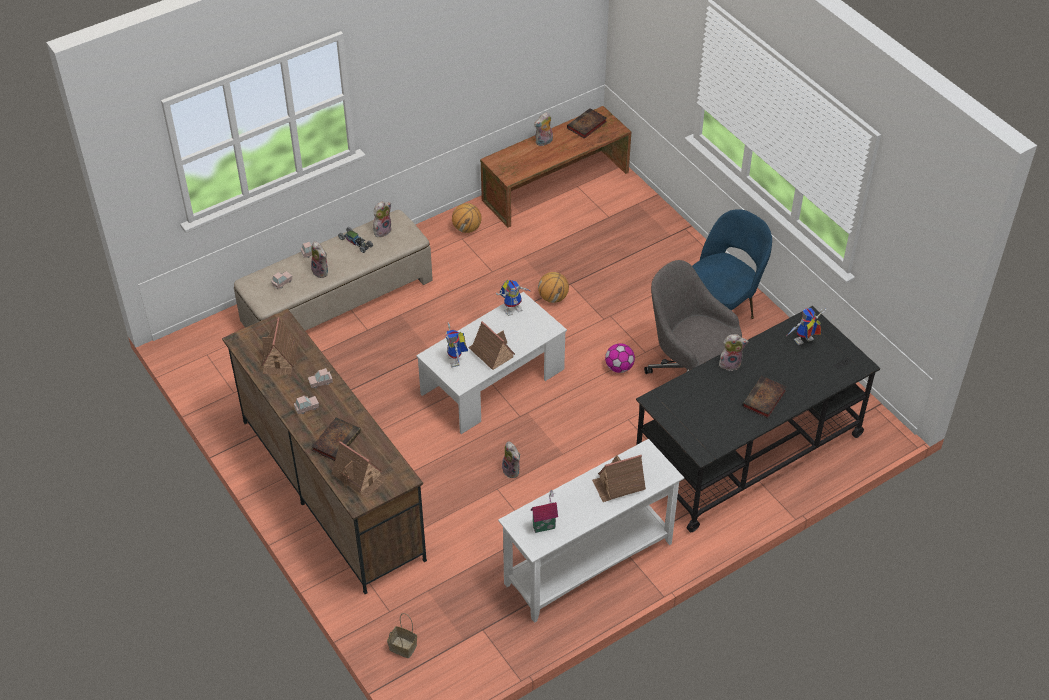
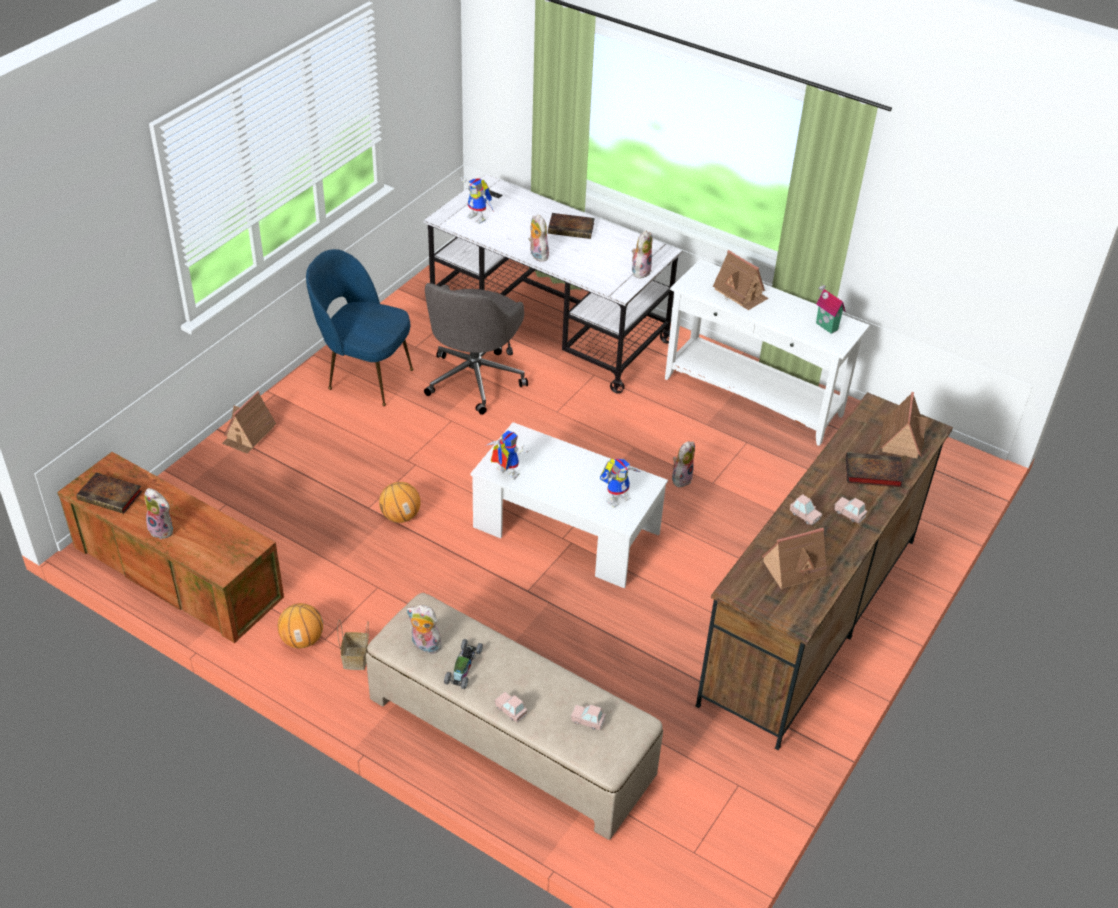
camera: 115 degrees left, 5 degrees down
(321, 271) = (541, 684): plush toy -> plush toy (640, 271)
(402, 647) = (944, 494): basket -> basket (356, 659)
(491, 353) = (587, 471): toy house -> toy house (249, 434)
(619, 367) = (486, 435): football -> none
(748, 451) = (548, 325): black desk -> white desk

